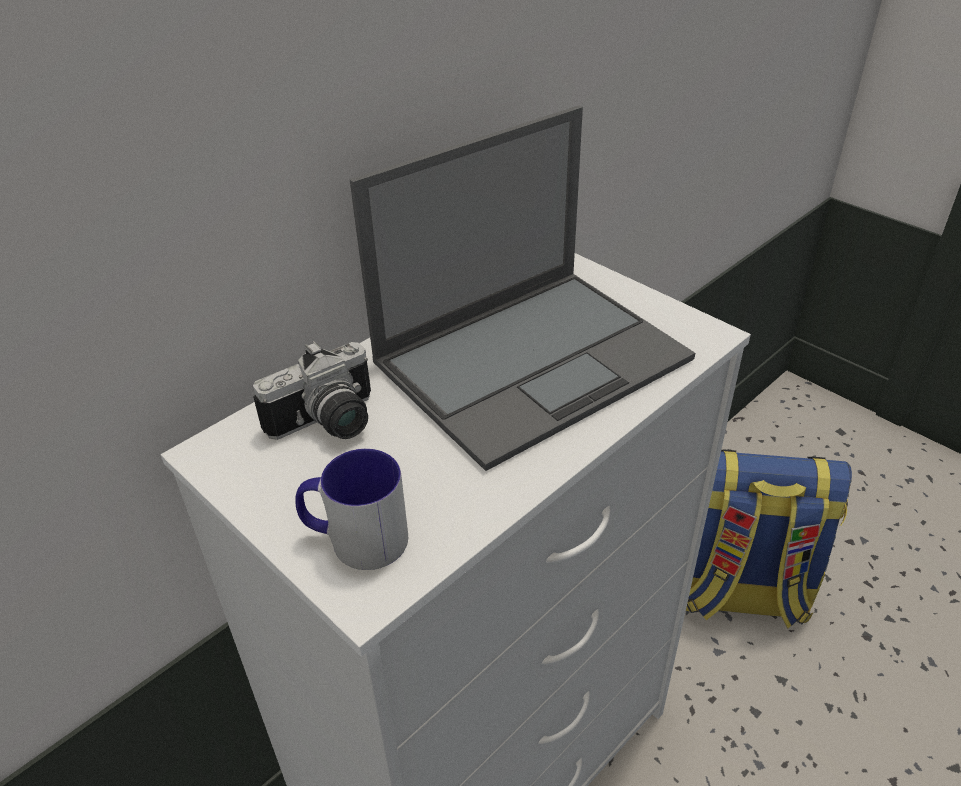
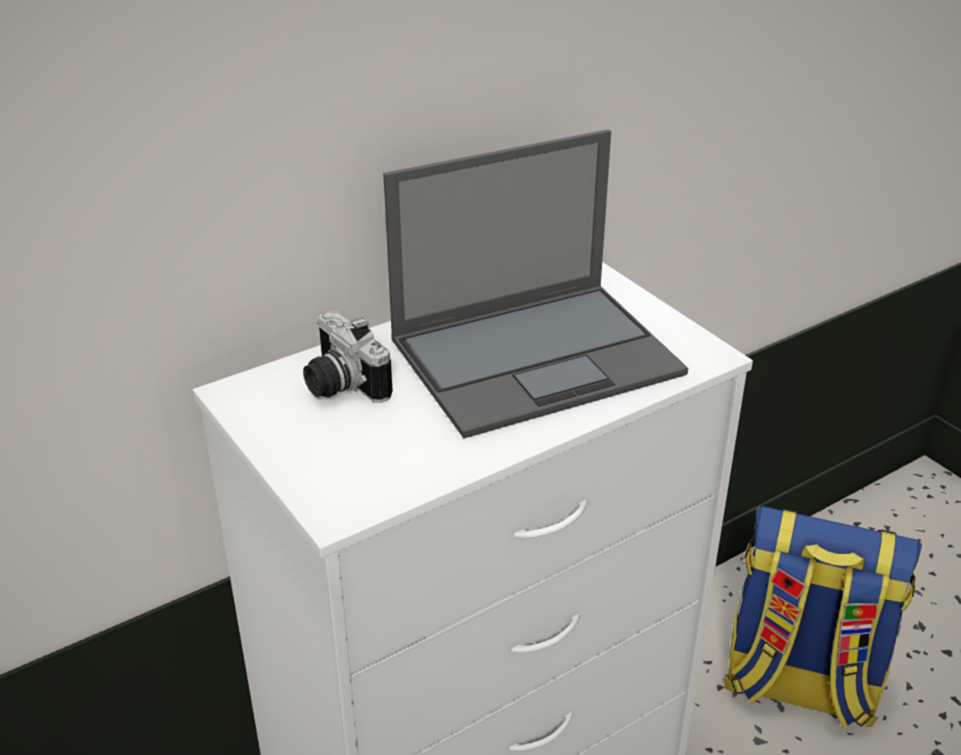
camera: 10 degrees right, 5 degrees down
(329, 425) = (339, 385): camera -> camera turned 75 degrees clockwise
(355, 539) = (338, 473): mug -> none

